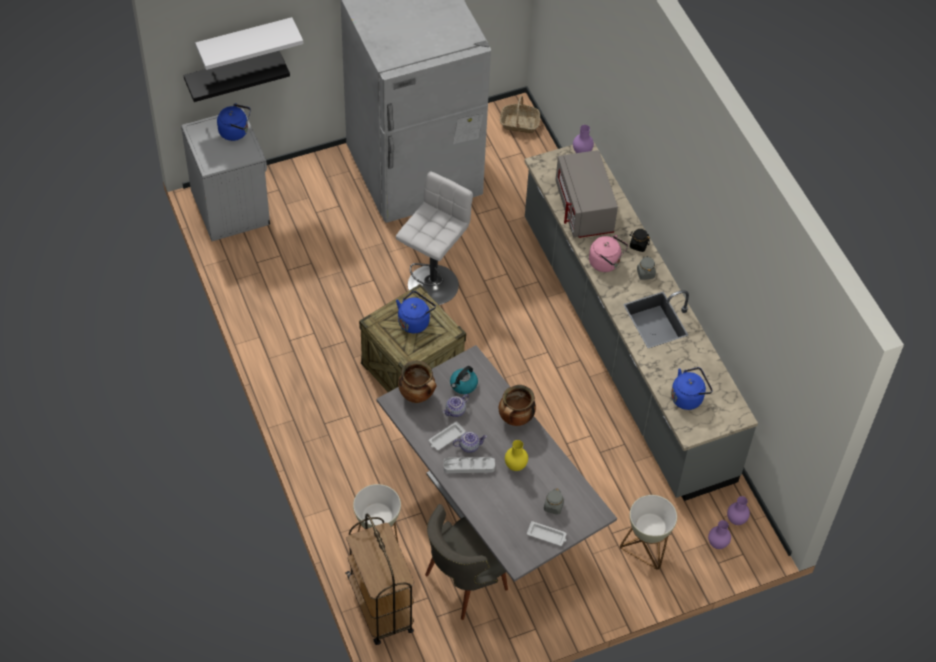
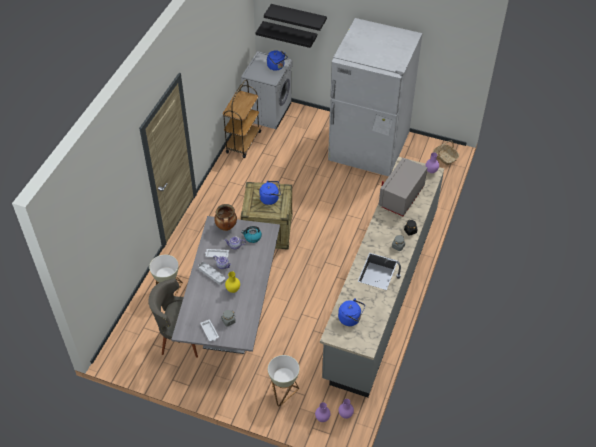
camera: 45 degrees right, 5 degrees down
(245, 40) = (298, 17): white shelf -> black shelf
(380, 607) = (134, 320): brown cart -> brown cart (243, 143)
(434, 285) = (320, 201): white stool -> none
(515, 419) = (258, 269): cooking pot -> none
(606, 263) = (383, 228): pink kettle -> none

